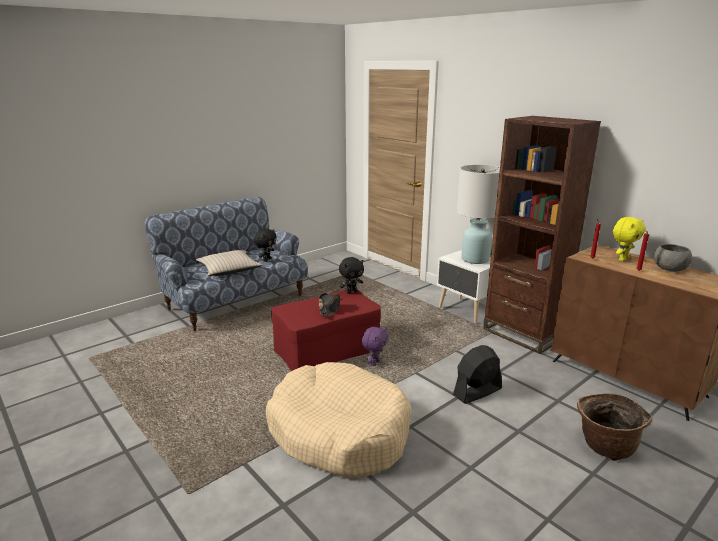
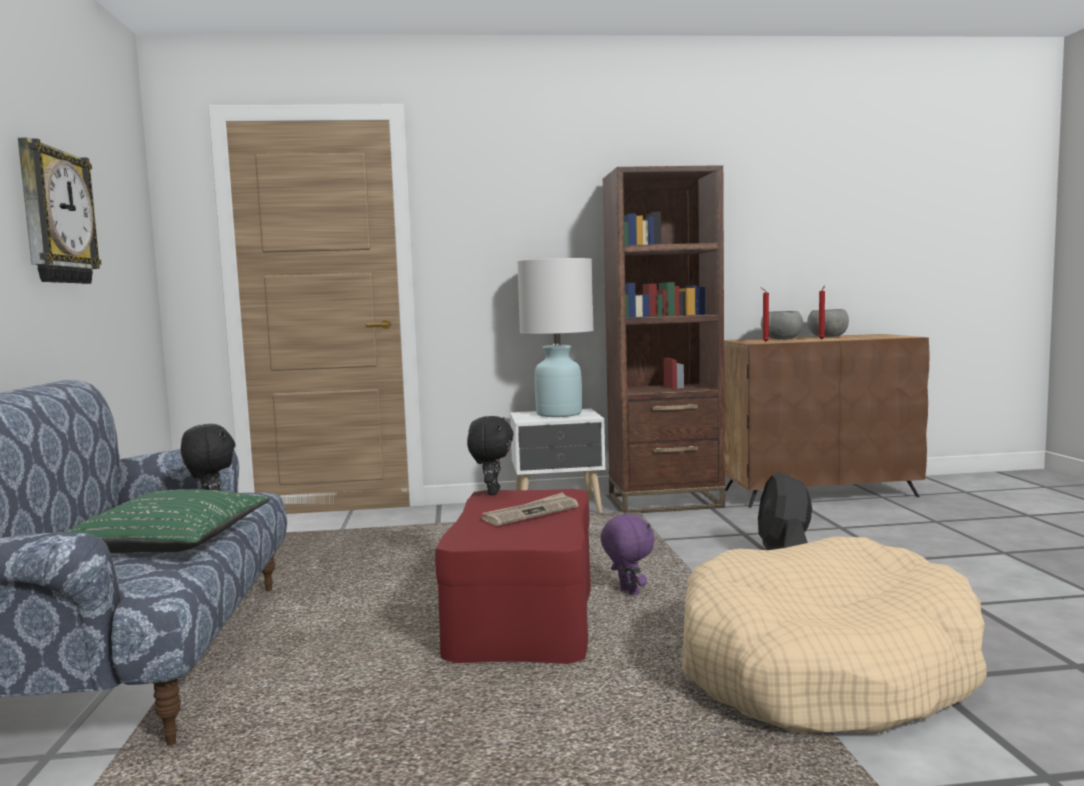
camera: 55 degrees left, 15 degrees down
(229, 269) = (168, 541): beige pillow -> green pillow
(265, 132) = (55, 216): none -> wall clock
(330, 308) = (531, 513): black hat -> newspaper
(605, 446) = (951, 534): basket -> none
(622, 259) = (781, 339): yellow plush toy -> grey bowl

